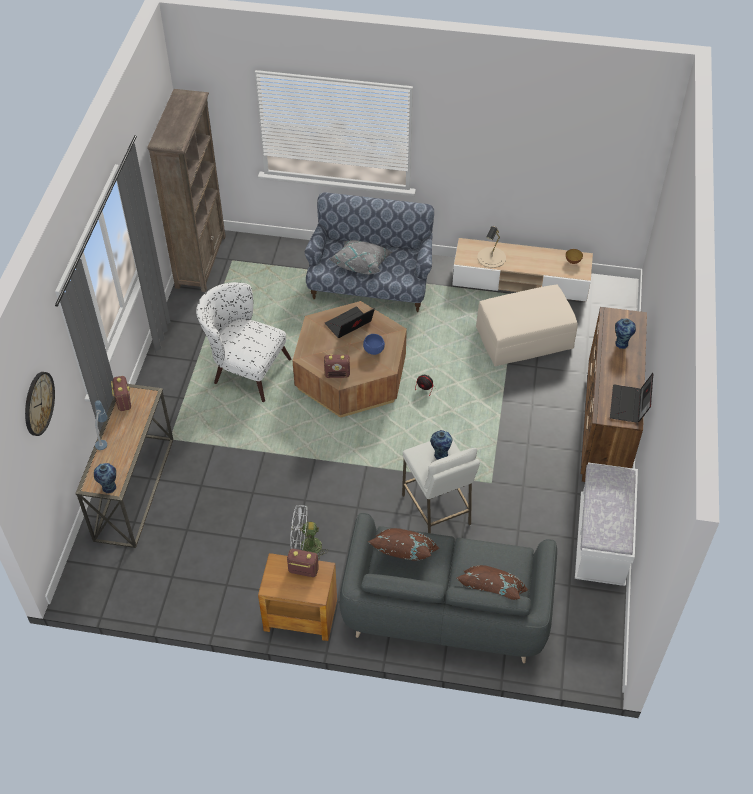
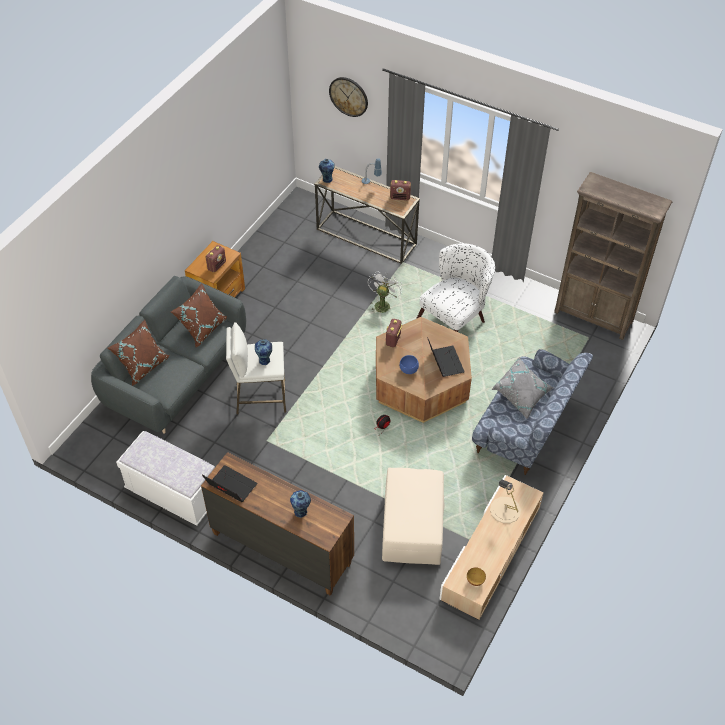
camera: 110 degrees right, 0 degrees up
(306, 547) = (269, 313): white fan -> white fan (382, 304)

